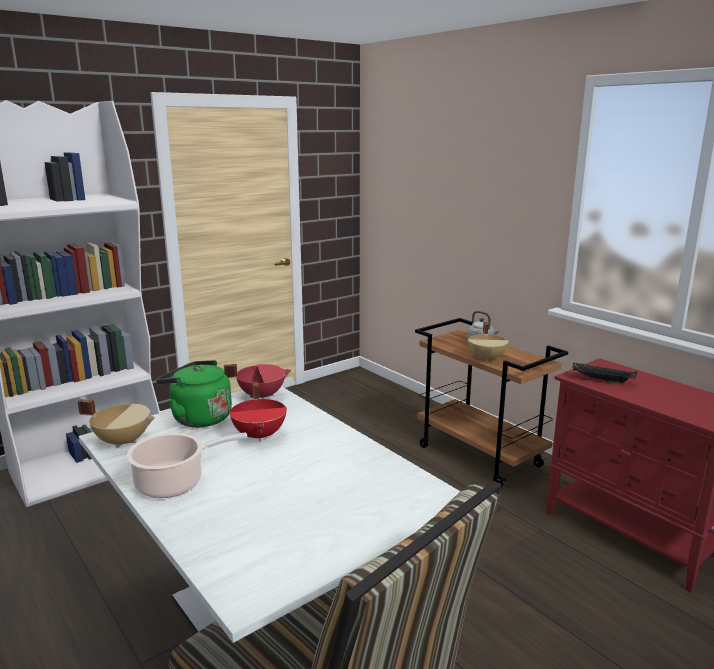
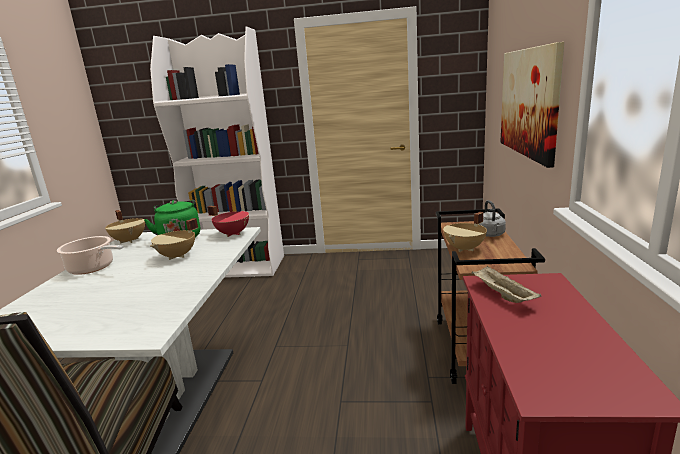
camera: 45 degrees right, 0 degrees up
(260, 435) = (178, 256): red cooking pot -> beige cooking pot
(474, 216) = (529, 102): none -> picture
(601, 381) = (502, 295): black tray -> beige tray

